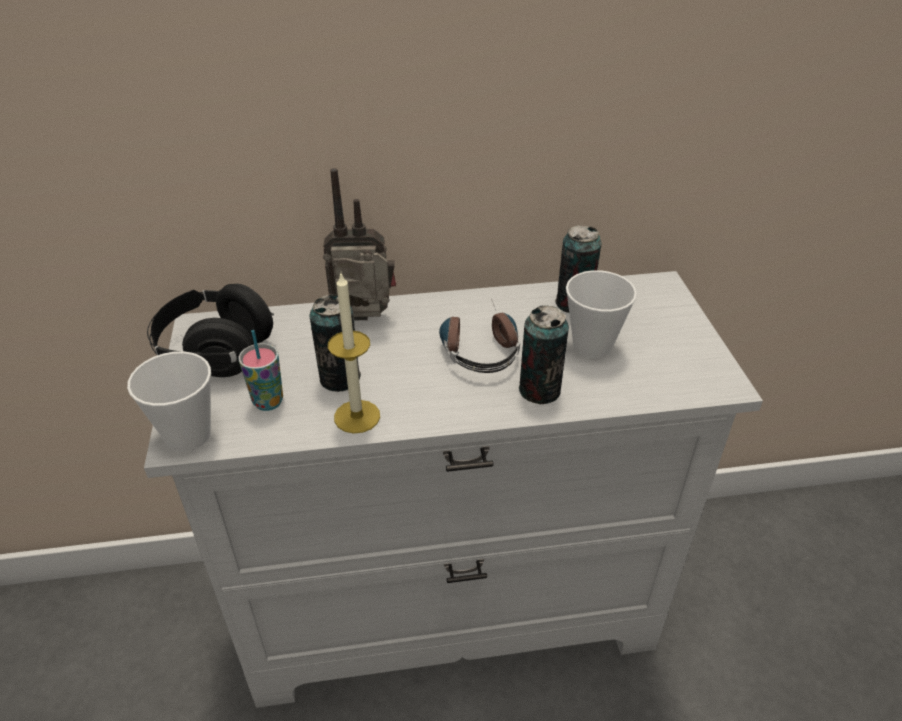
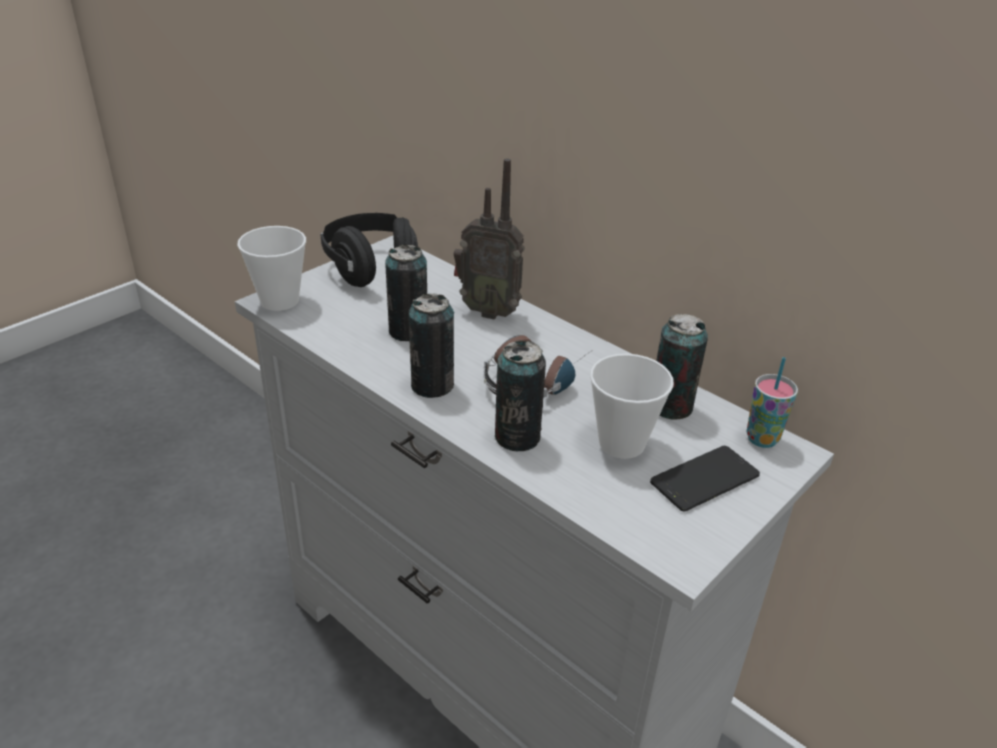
camera: 50 degrees right, 5 degrees down
(268, 402) = (346, 314): cup -> cup (762, 439)
(357, 416) = (375, 359): candle -> none
(364, 321) = (489, 310): radio -> radio turned 150 degrees clockwise
(430, 402) = (432, 385): none -> can
(658, 332) = (704, 479): none -> phone

